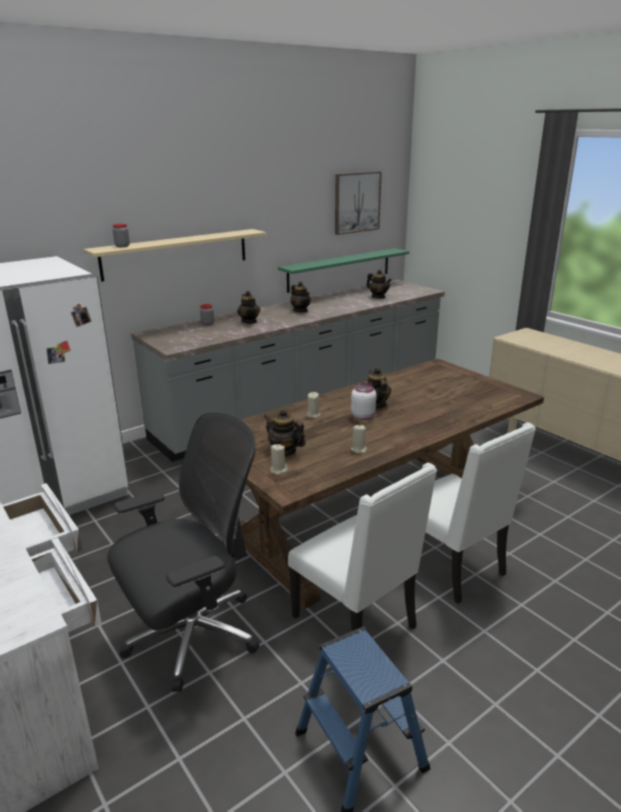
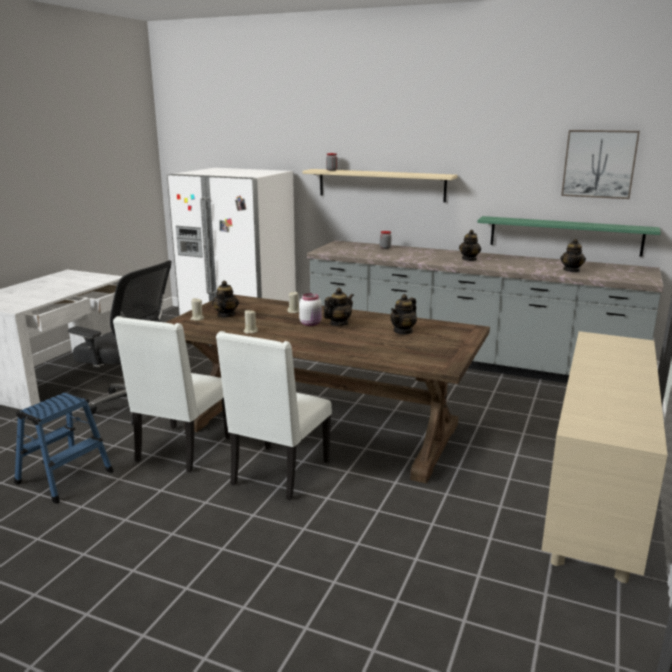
camera: 60 degrees right, 5 degrees down
(249, 321) = (411, 254): teapot -> teapot (403, 331)

